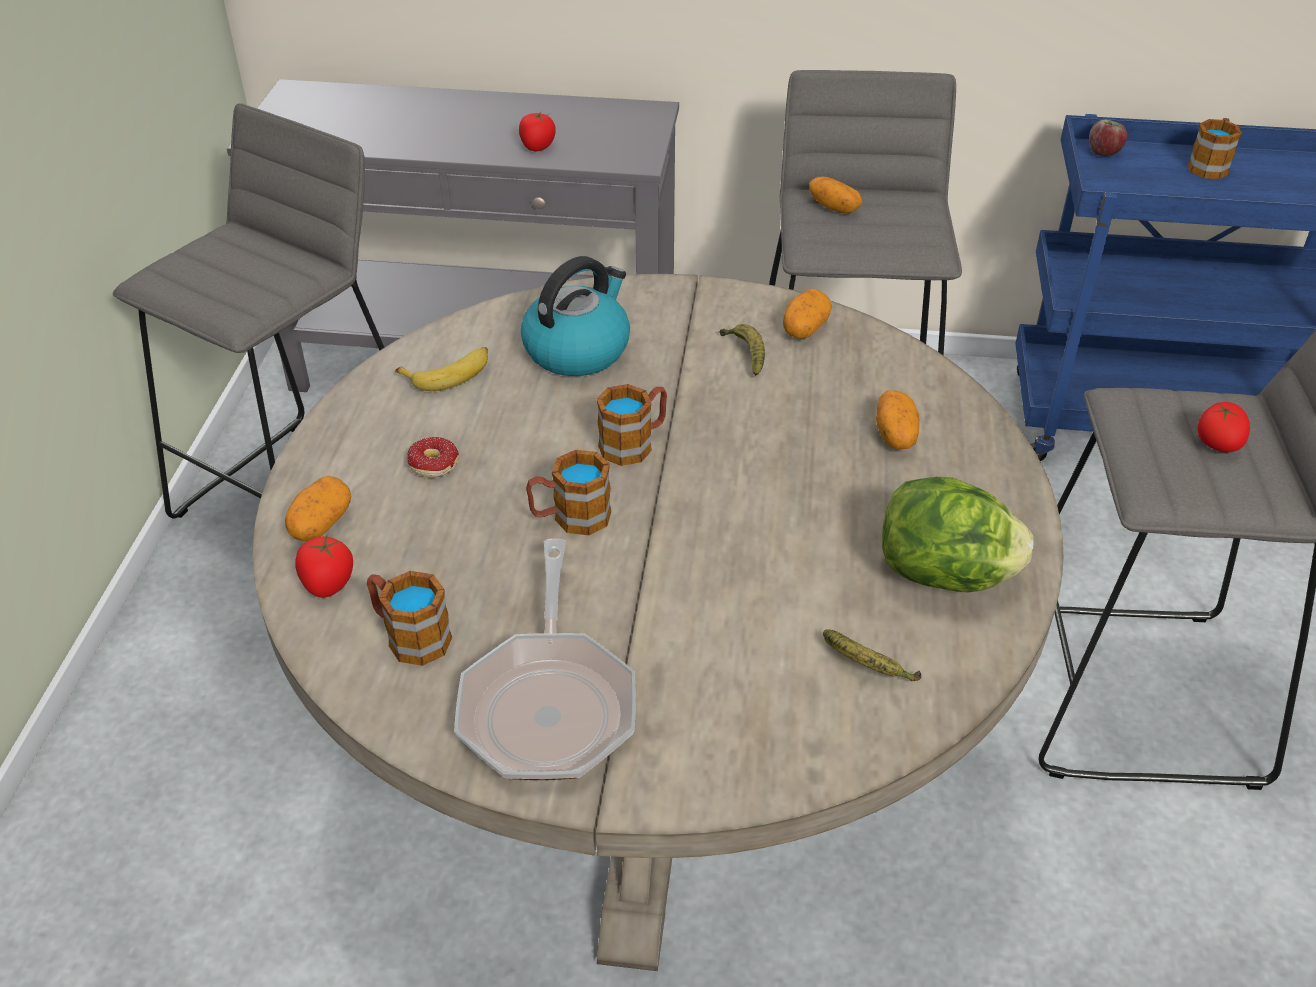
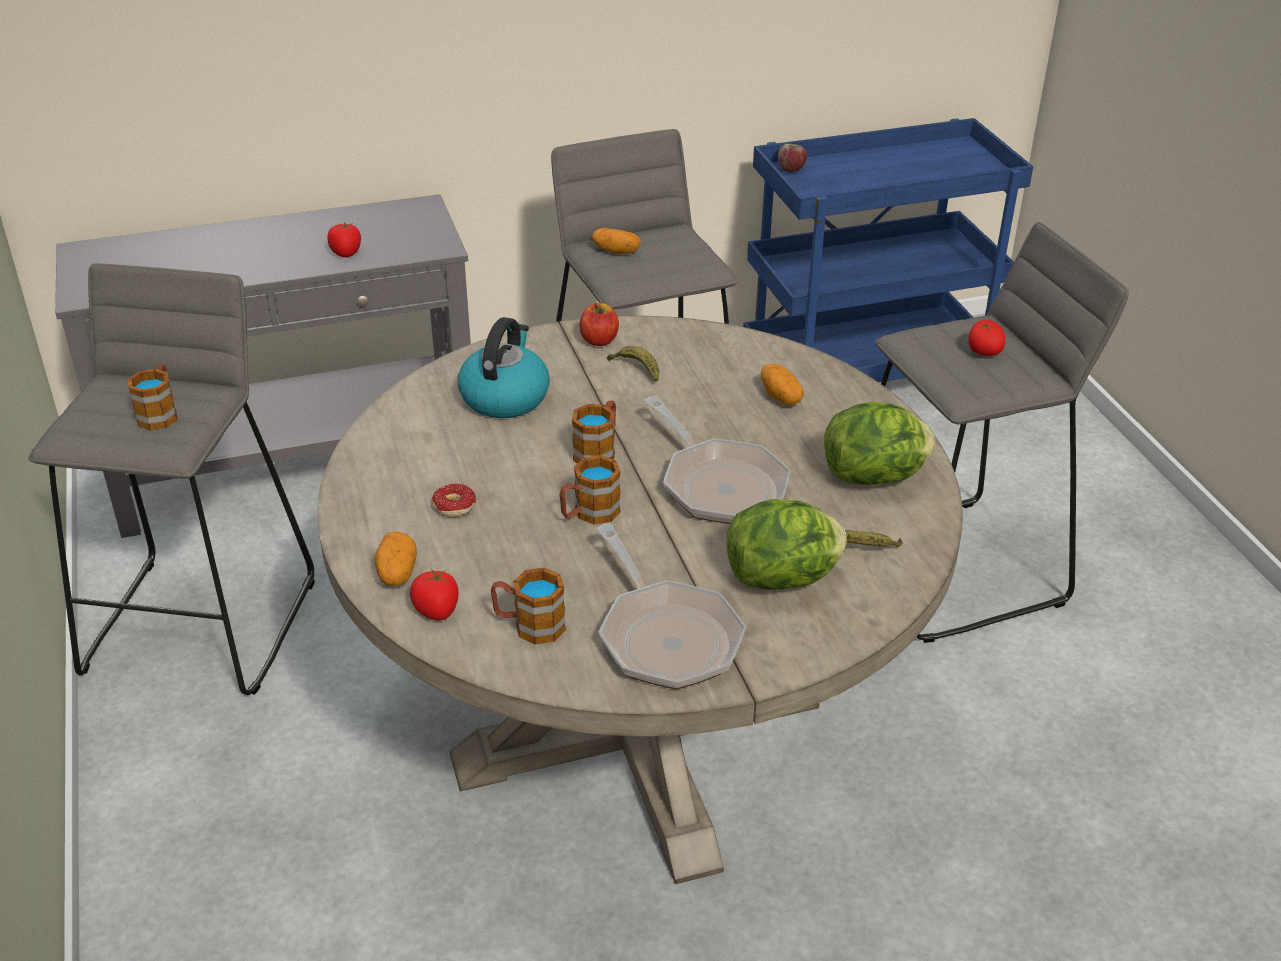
camera: 25 degrees left, 5 degrees down
(449, 374) = (415, 440): banana -> none
(727, 308) = (599, 340): none -> apple
(739, 675) = (783, 578): none -> lettuce
(744, 526) = (718, 484): none -> frying pan
(805, 328) = (666, 340): potato -> none
(1209, 165) = (869, 164): mug -> mug (160, 413)

